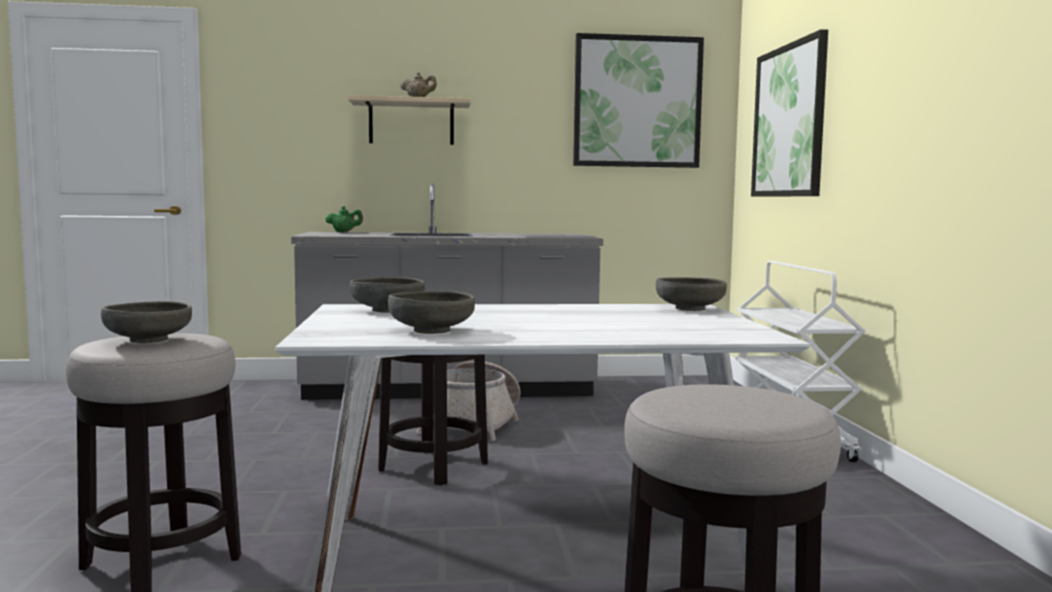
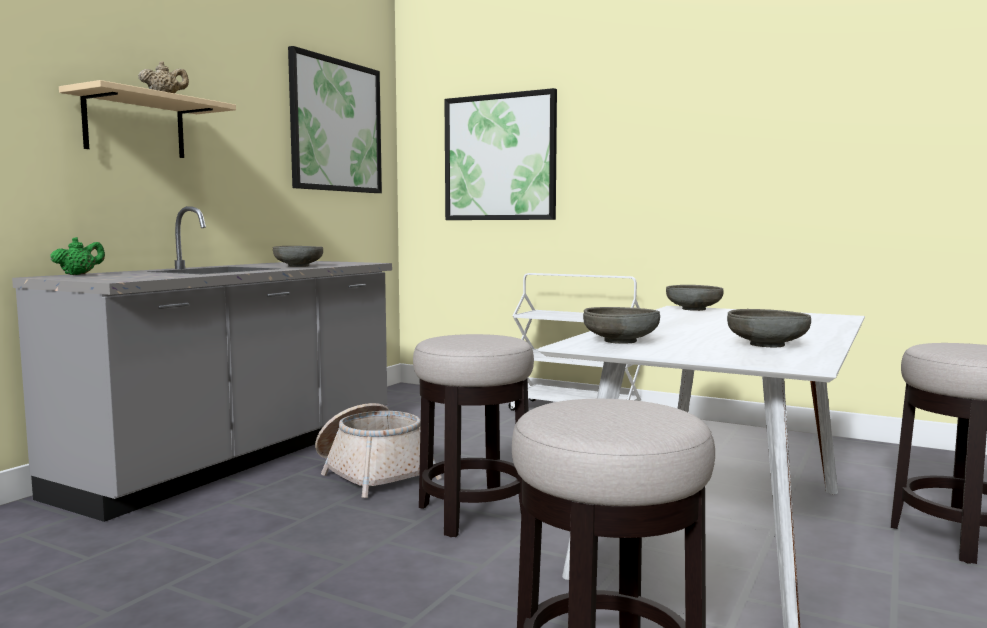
camera: 55 degrees left, 0 degrees up
(148, 340) = (621, 413): grey bowl -> grey bowl (298, 266)

